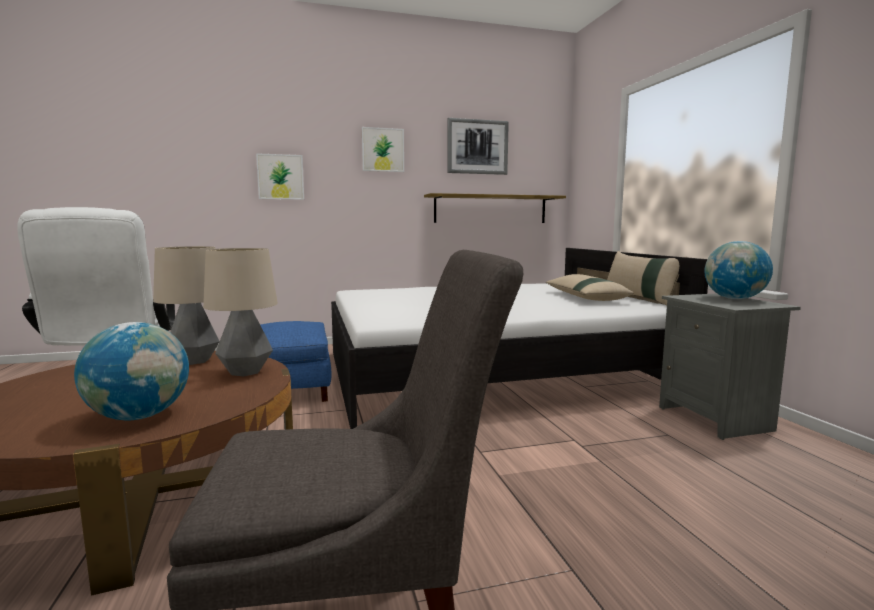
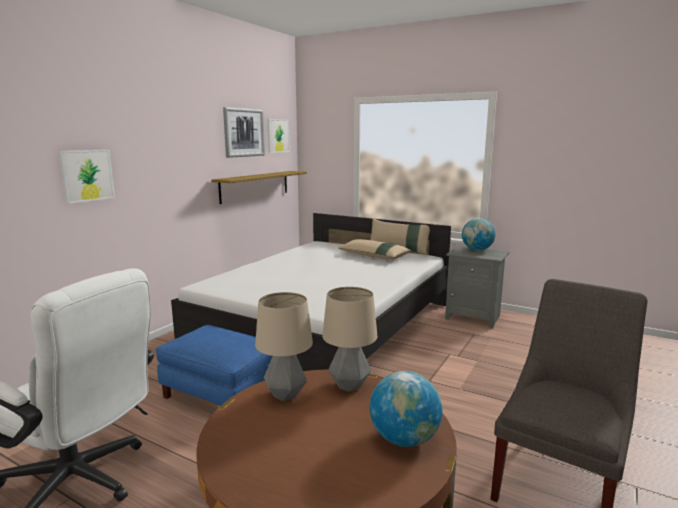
camera: 45 degrees left, 5 degrees up
(383, 150) = (177, 139): picture -> picture (277, 136)

